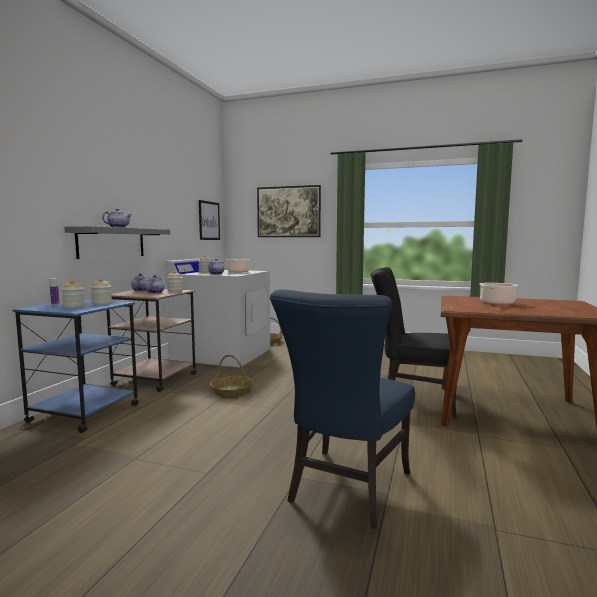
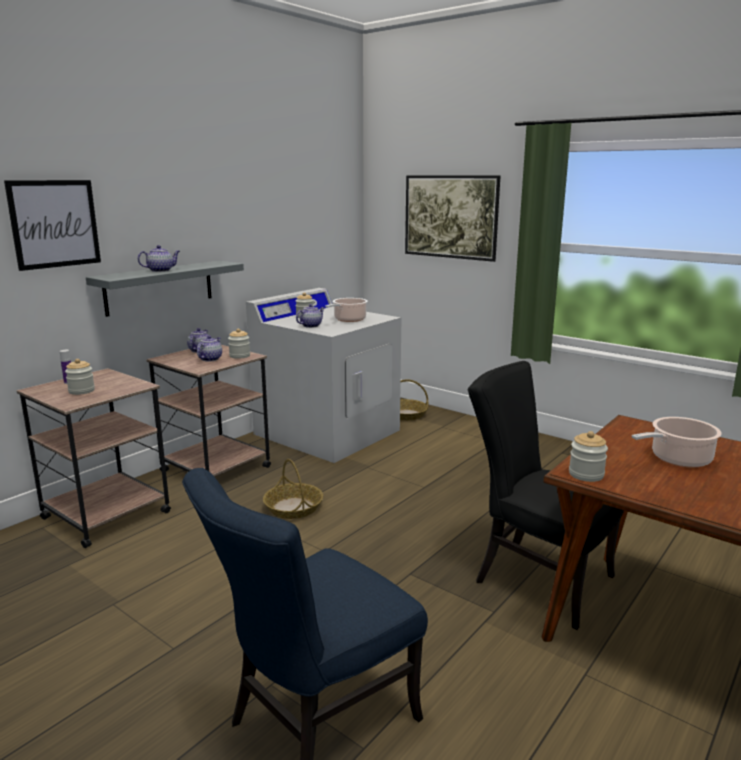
camera: 20 degrees right, 10 degrees up
(85, 412) = (108, 514): blue cart -> brown cart
(102, 303) = (118, 386): jar -> jar (586, 474)
(209, 220) = (331, 229): picture -> picture (55, 224)

